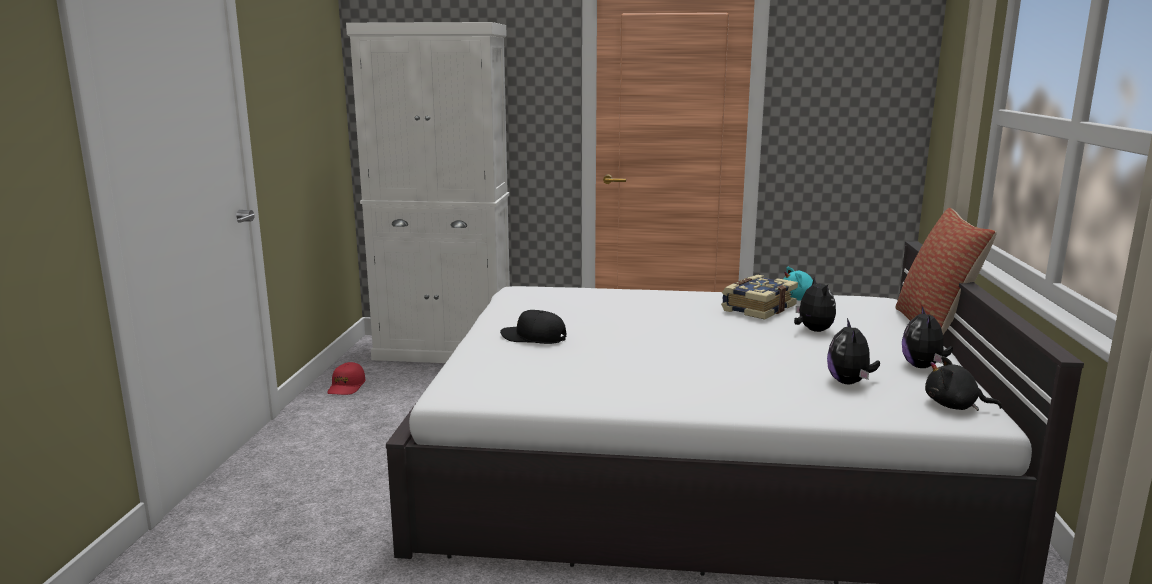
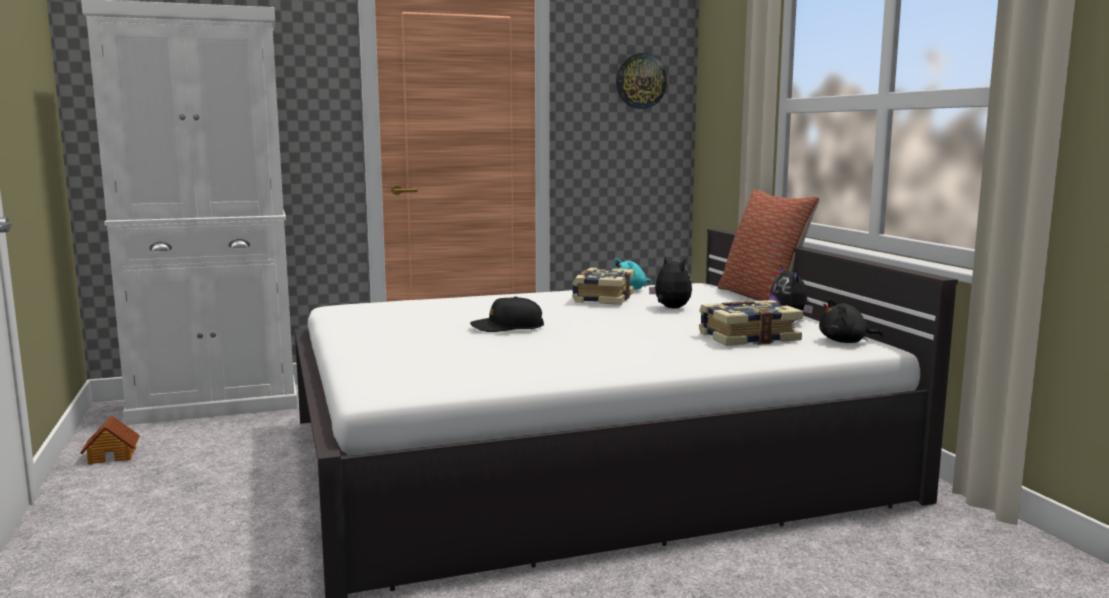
camera: 25 degrees left, 5 degrees down
(346, 387) = (112, 455): red cap -> toy house
(533, 337) = (409, 340): black cap -> black cap (507, 327)
(849, 382) = (747, 337): plush toy -> book
(868, 74) = (640, 81): none -> wall clock

